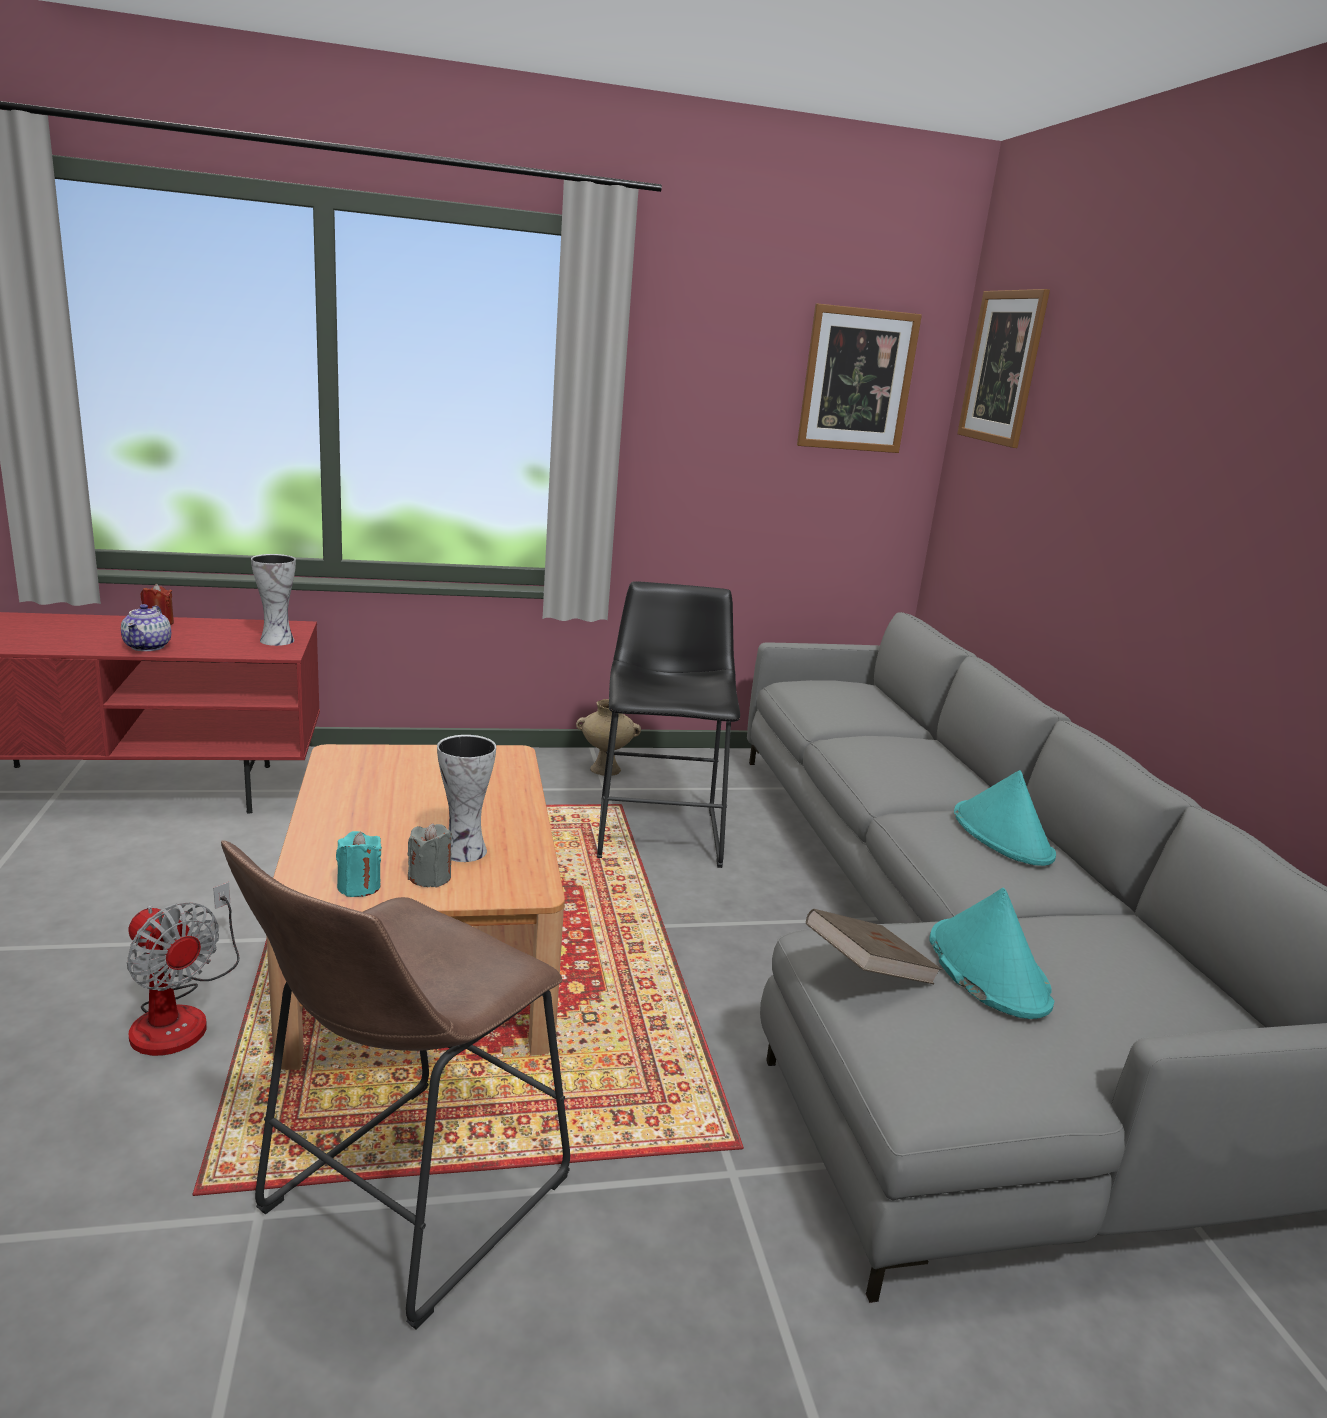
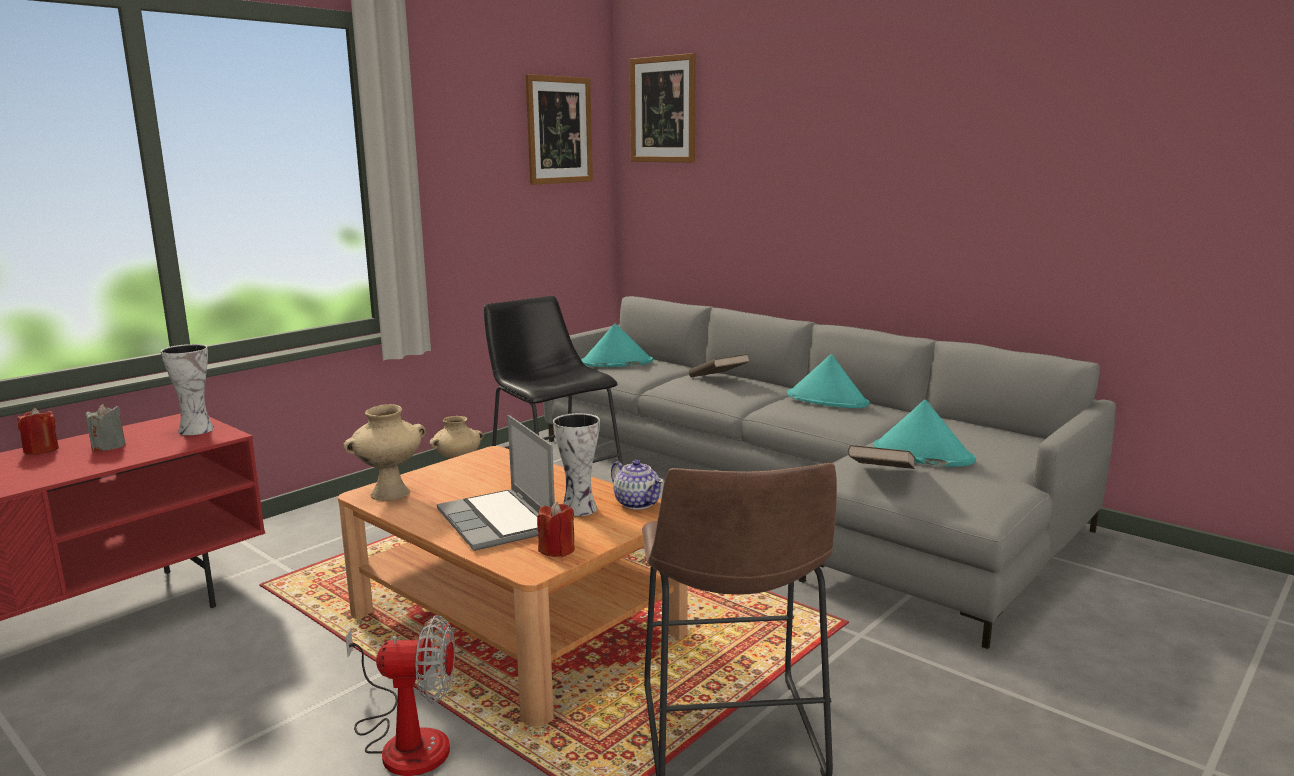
camera: 35 degrees left, 5 degrees down
(148, 646) = (82, 466): teapot -> teapot (637, 503)
(352, 761) = (390, 494): none -> beige vase
(359, 887) = (557, 550): turquoise candle -> red candle
(373, 831) = (498, 522): none -> laptop
(430, 877) = (589, 528): grey candle -> grey candle (108, 446)
(833, 693) = (616, 362): none -> turquoise hat
(912, 755) = (718, 379): none -> brown book

